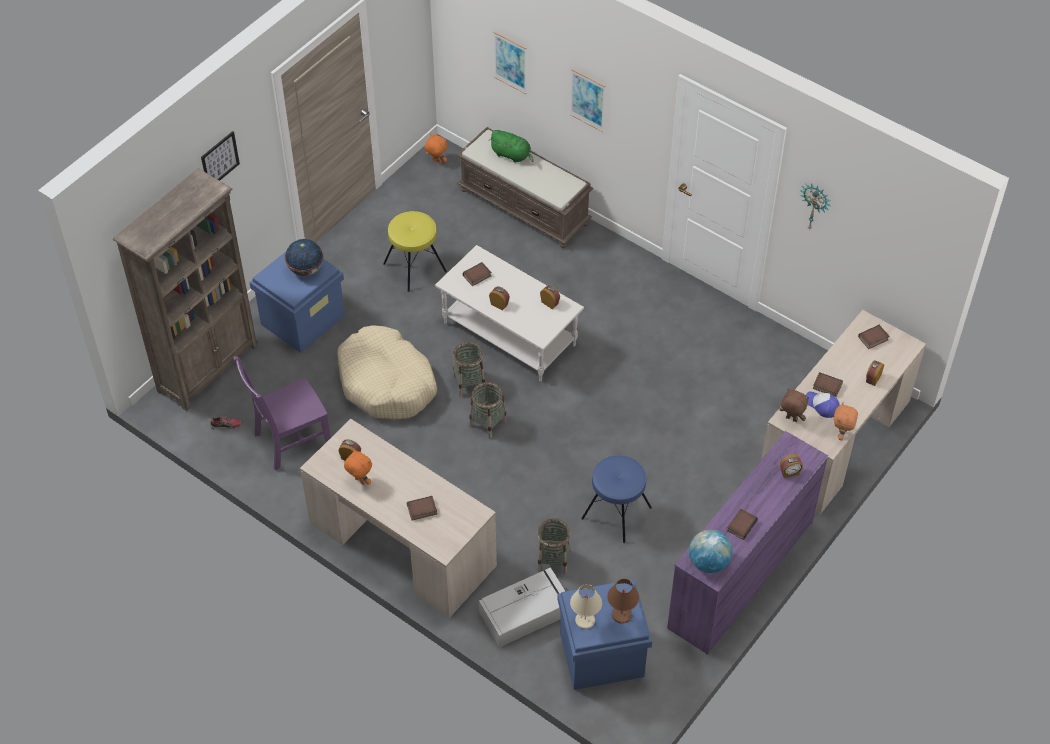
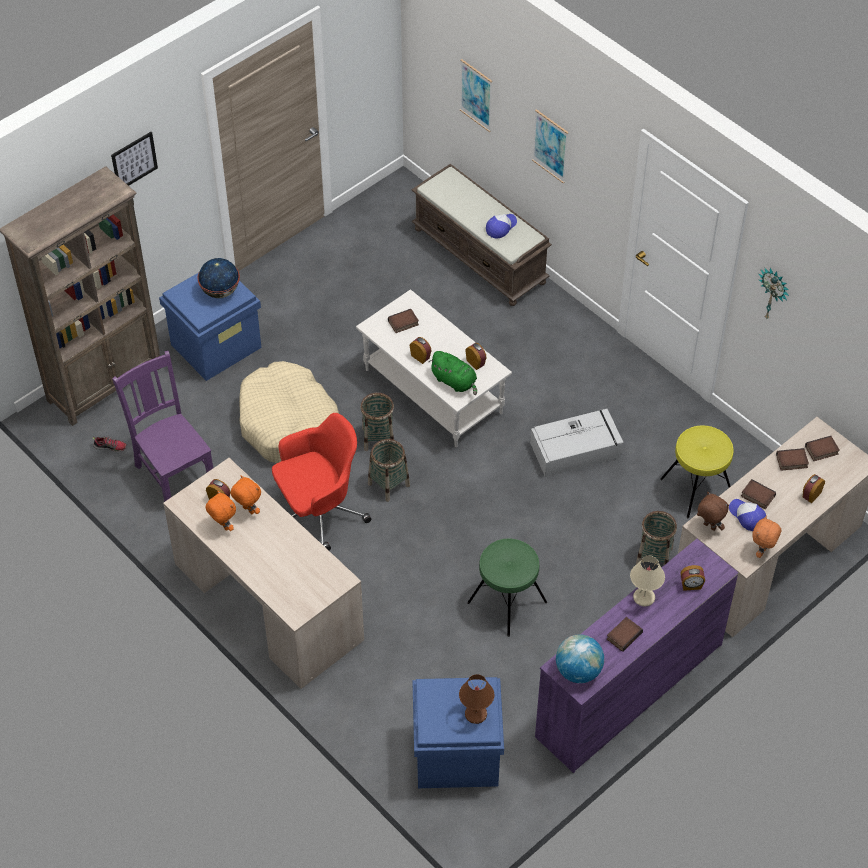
camera: 10 degrees right, 0 degrees up
(290, 440) = (174, 473): purple chair -> purple chair turned 75 degrees clockwise
(415, 267) = (347, 305): yellow stool -> yellow stool (697, 488)
(421, 510) = (282, 567): book -> book (791, 462)
(430, 457) = (319, 512): none -> red office chair
(436, 162) = (395, 195): orange plush toy -> orange plush toy (248, 510)
(512, 155) = (470, 197): green plush toy -> green plush toy (455, 382)
(526, 612) = (385, 696): grey storage box -> grey storage box (576, 449)
(545, 178) = (501, 227): none -> cap
(553, 559) = (426, 643): basket -> basket (654, 556)
(585, 620) = (434, 714): beige table lamp -> beige table lamp (644, 597)
(616, 513) = (507, 603): blue stool -> green stool

